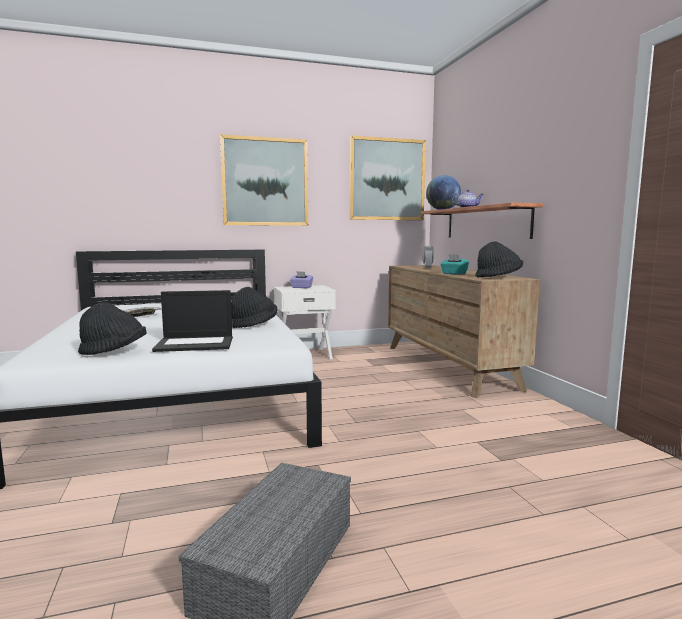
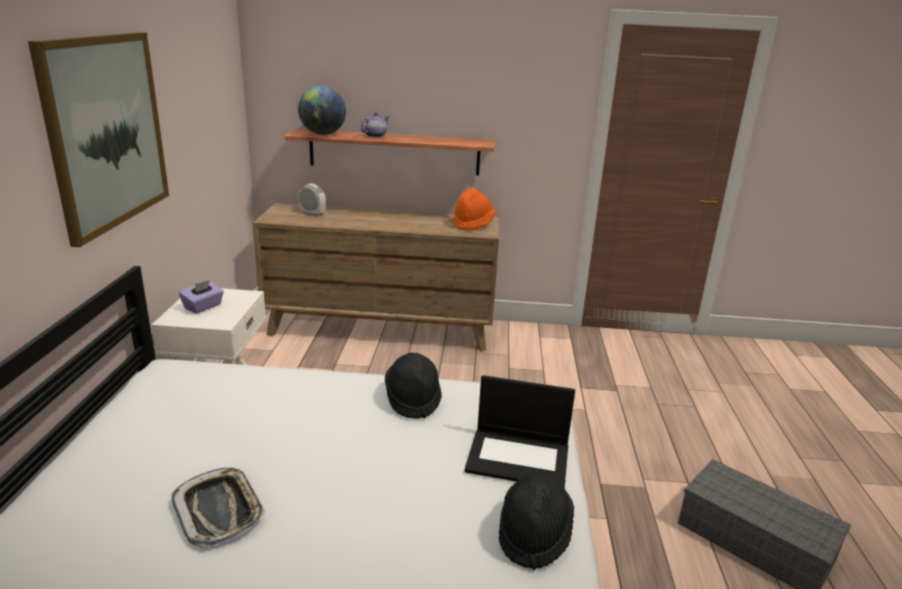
camera: 70 degrees left, 15 degrees up
(196, 344) = (519, 458): laptop -> laptop turned 90 degrees clockwise
(387, 179) = (216, 85): picture -> none
(454, 273) = (416, 227): turquoise tissue box -> none
(498, 277) = (473, 224): black hat -> orange hat

